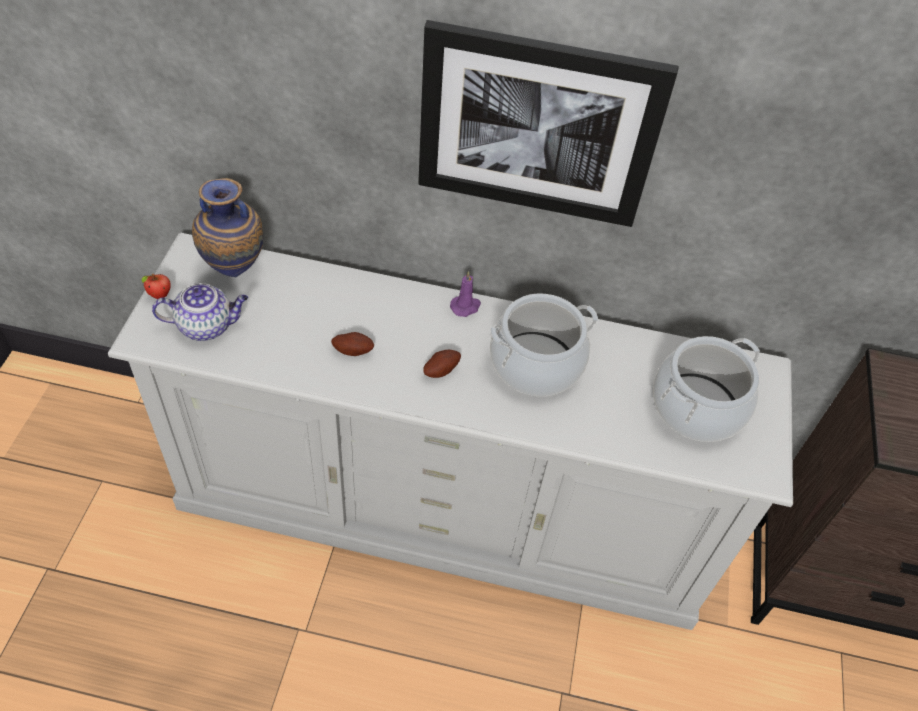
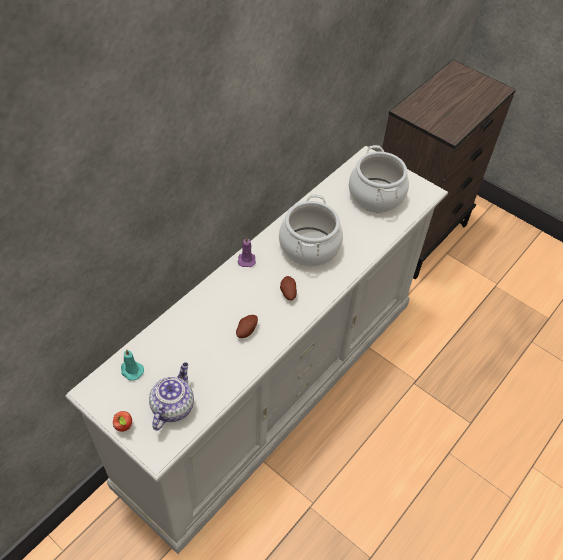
camera: 60 degrees left, 0 degrees up
(236, 270) = (131, 370): vase -> turquoise candle
(537, 126) = (248, 123): picture -> none

